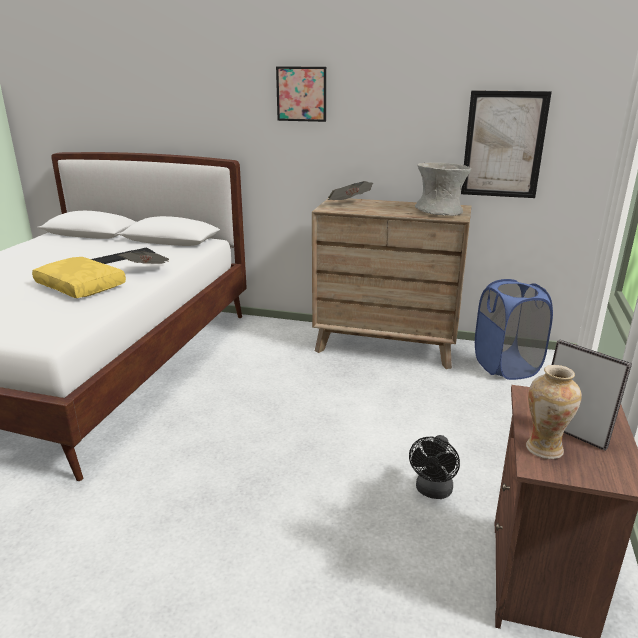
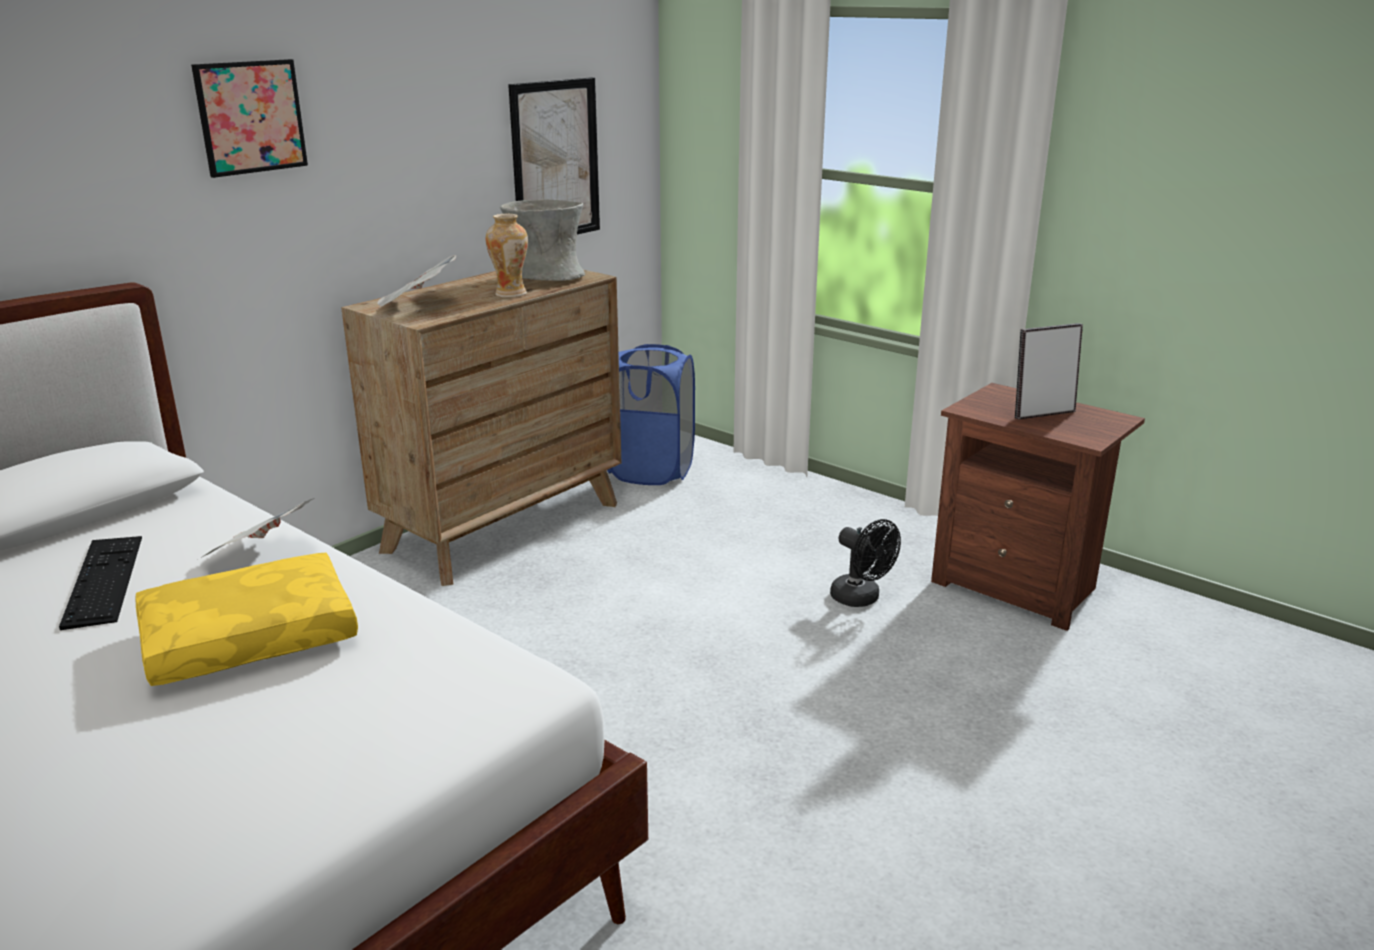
camera: 65 degrees left, 0 degrees up
(544, 448) = (1063, 430): vase -> vase (510, 294)

